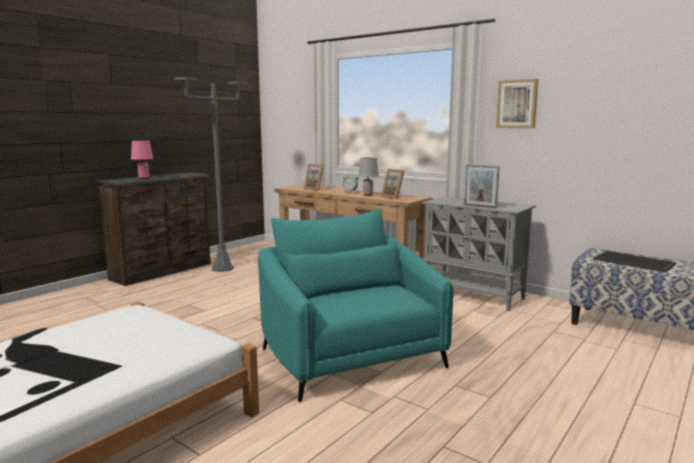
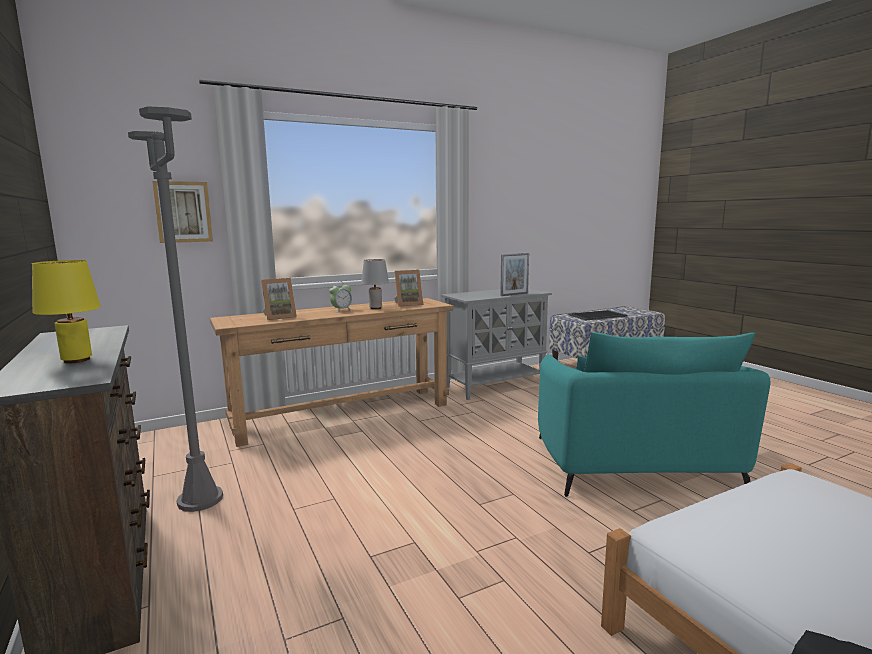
camera: 65 degrees left, 0 degrees up
(143, 178) = (77, 360): pink table lamp -> yellow table lamp
(351, 357) = (632, 465): turquoise armchair -> turquoise armchair turned 90 degrees counterclockwise
(517, 104) = (488, 194): picture -> picture (183, 212)

